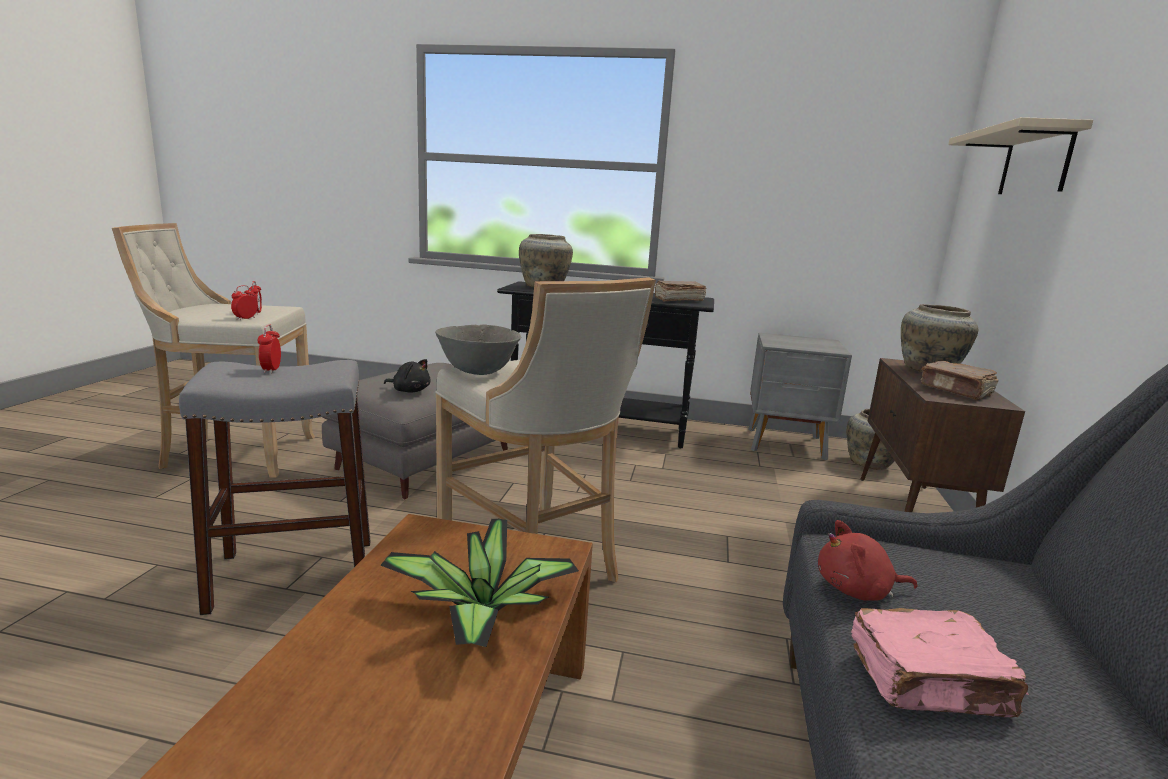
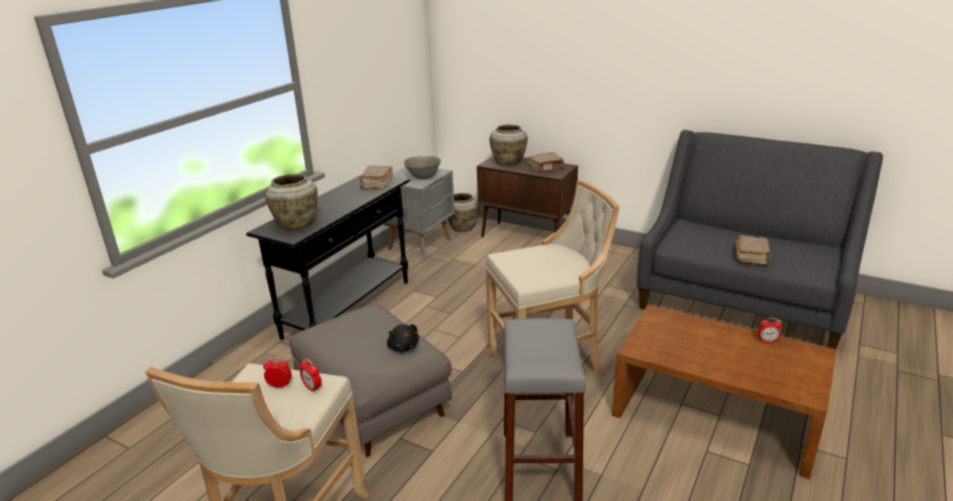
camera: 70 degrees left, 10 degrees up
(271, 370) = (533, 349): alarm clock -> alarm clock (767, 341)
(410, 391) = (403, 346): black plush toy -> black plush toy turned 105 degrees clockwise
(477, 372) = (531, 280): grey bowl -> grey bowl (423, 178)
(482, 614) = (707, 336): potted plant -> none
(857, 590) = (703, 253): red plush toy -> none
(929, 683) = (752, 256): pink book -> brown book
(1035, 162) = (522, 43): beige shelf -> none

